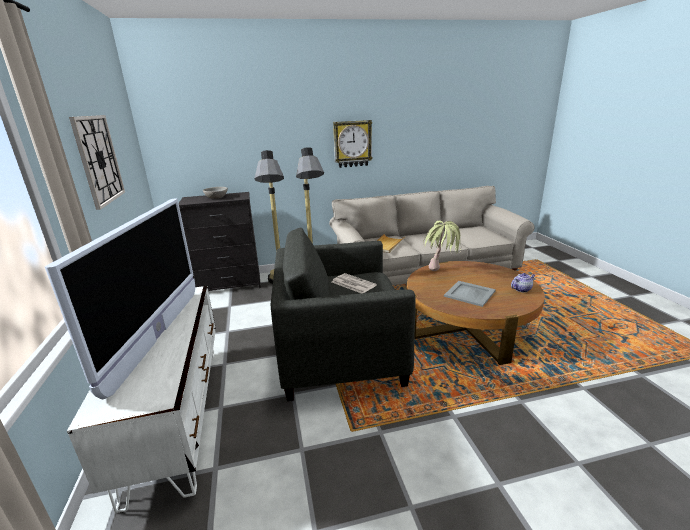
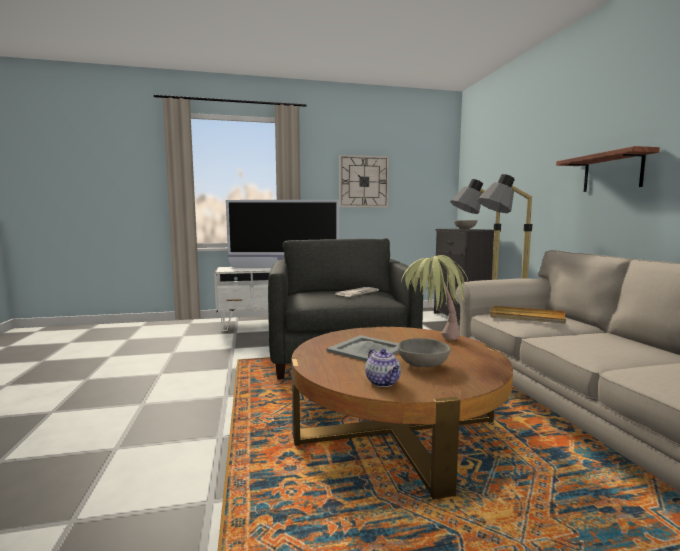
camera: 90 degrees right, 15 degrees down
(352, 144) = (612, 172): wall clock -> shelf
(487, 279) = (422, 365): none -> grey bowl

